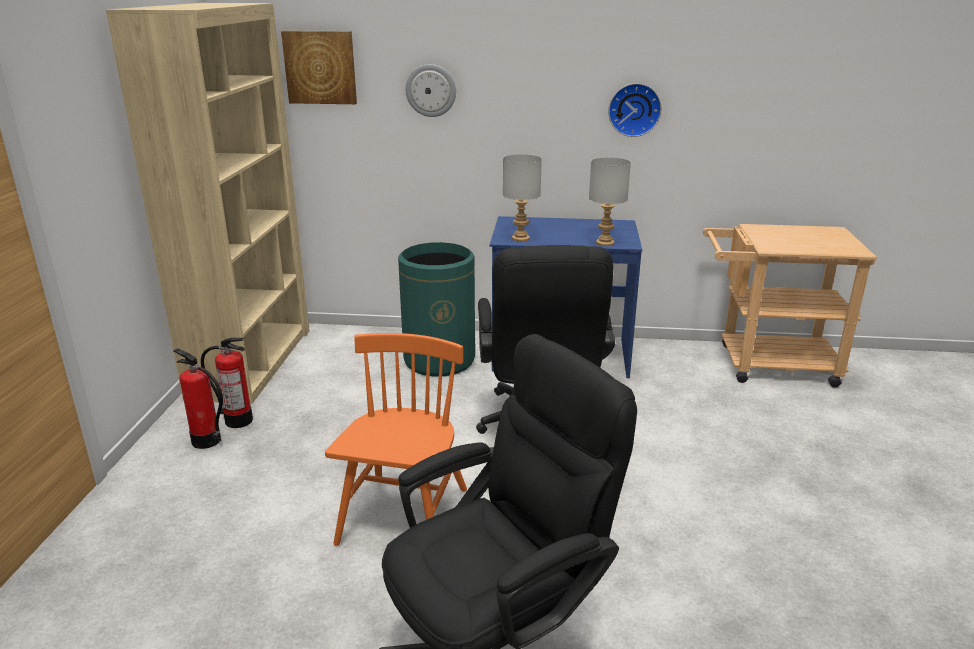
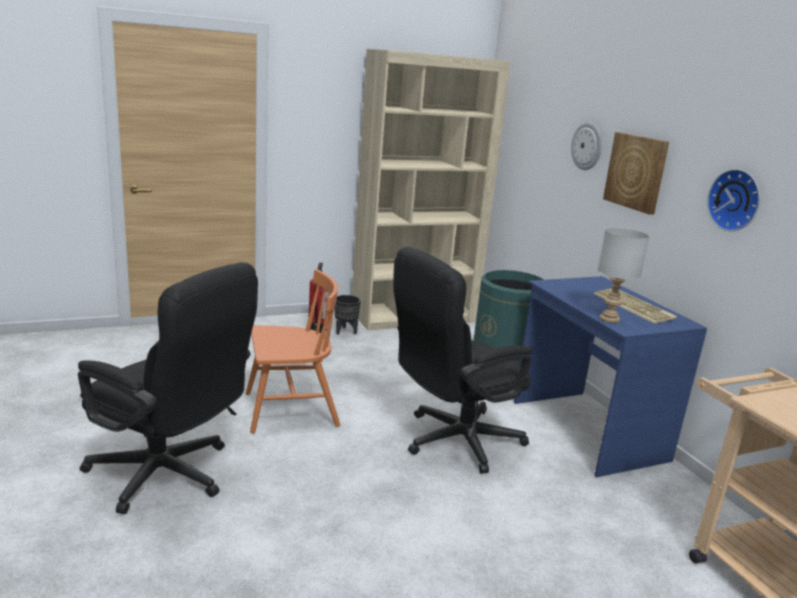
camera: 60 degrees right, 5 degrees down
(238, 420) = (346, 331): fire extinguisher -> black planter
(320, 67) = (533, 115): picture -> picture (636, 172)
(521, 239) = (560, 288): grey table lamp -> none
(581, 227) = (635, 307): none -> keyboard

